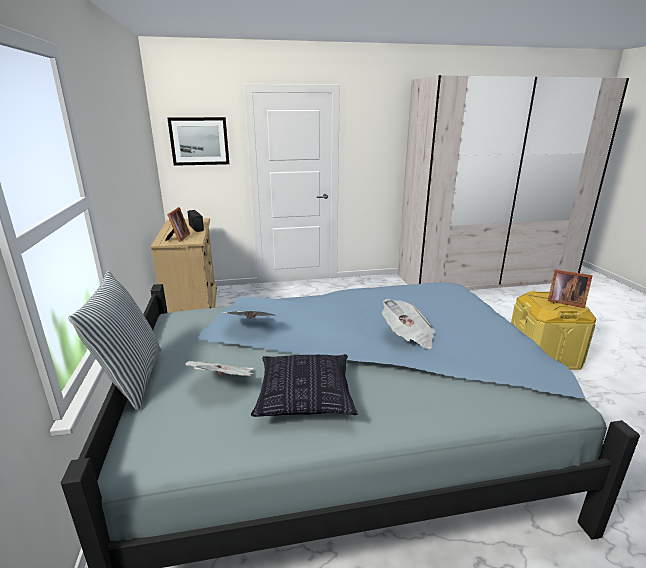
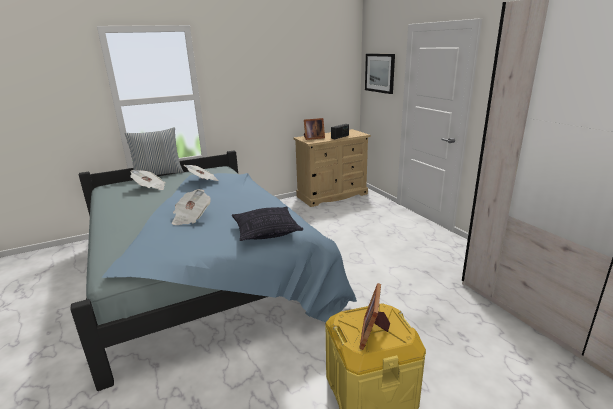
camera: 75 degrees right, 0 degrees up
(305, 397) = (134, 203): pillow -> pillow (266, 232)

